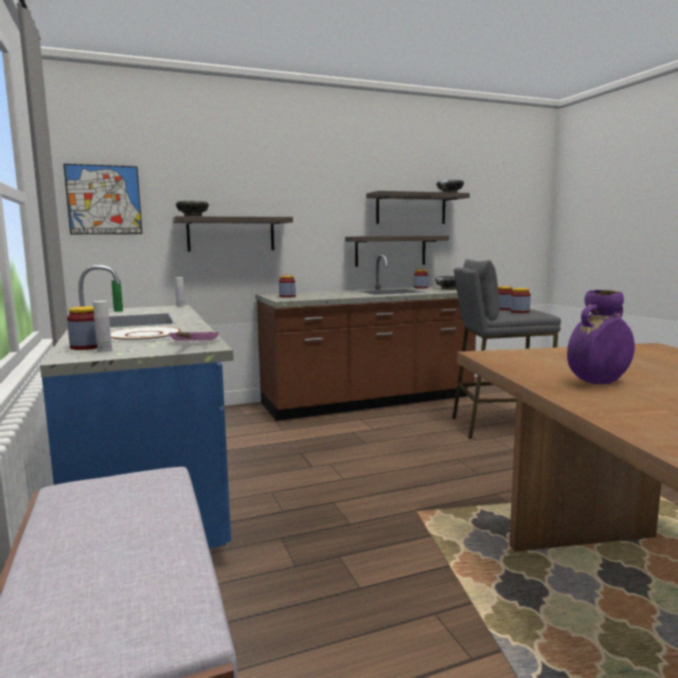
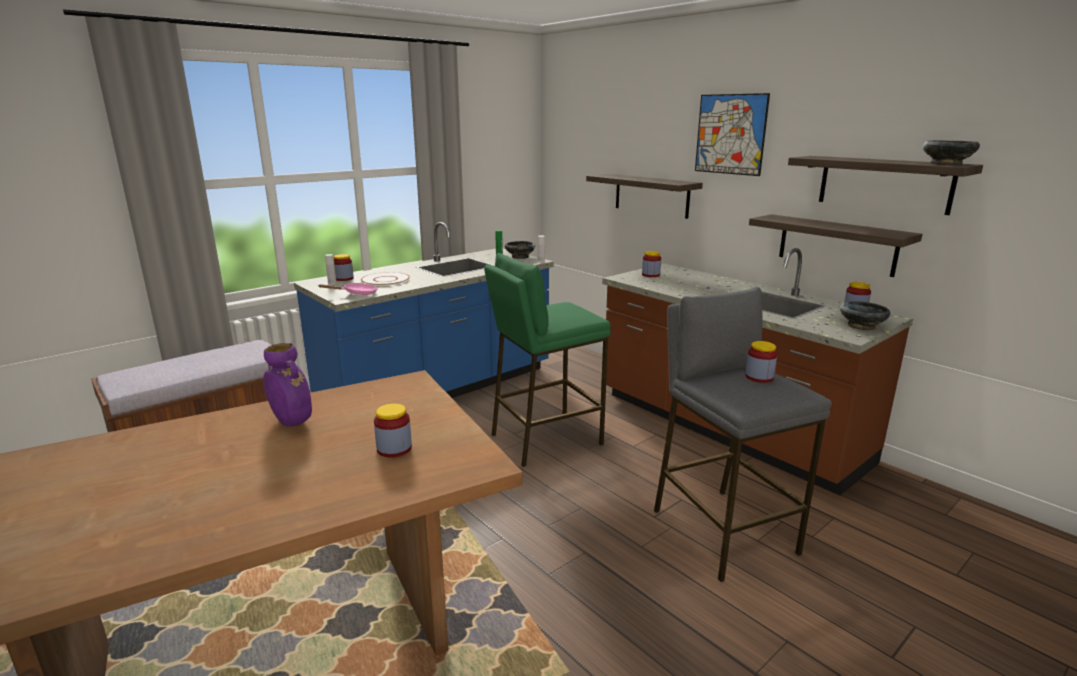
camera: 70 degrees right, 10 degrees up
(104, 200) = (568, 154): picture -> picture (730, 134)
(192, 216) = (608, 175): black bowl -> black bowl (520, 257)
(335, 455) = (545, 439): none -> green stool
(520, 312) = (737, 387): jar -> jar (394, 449)

